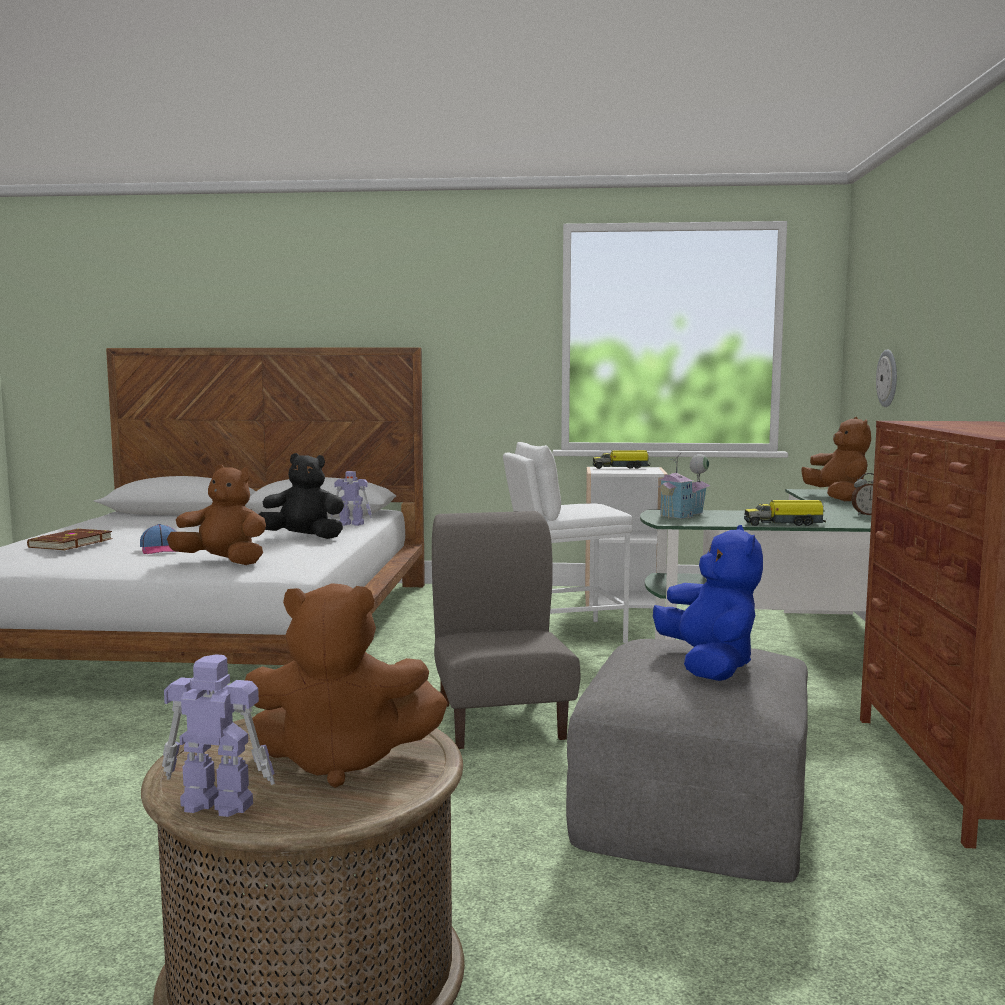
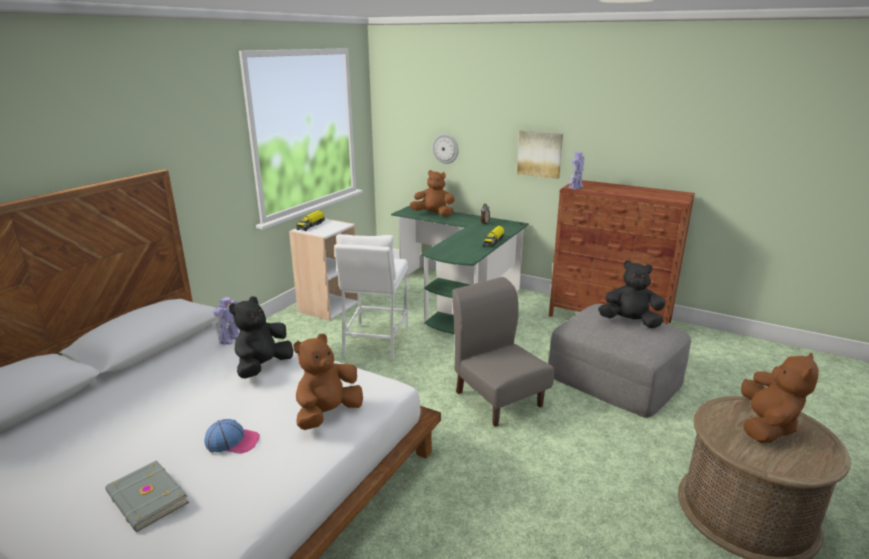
camera: 65 degrees left, 15 degrees up
(69, 543) = (146, 499): brown book -> grey book
(216, 803) = (819, 463): toy robot -> toy robot (575, 187)
(501, 720) = (498, 398): grey chair -> grey chair turned 45 degrees clockwise
(684, 514) = (448, 251): toy house -> none
(709, 665) = (630, 322): blue plush toy -> black plush toy
(969, 371) = (540, 154): none -> picture

